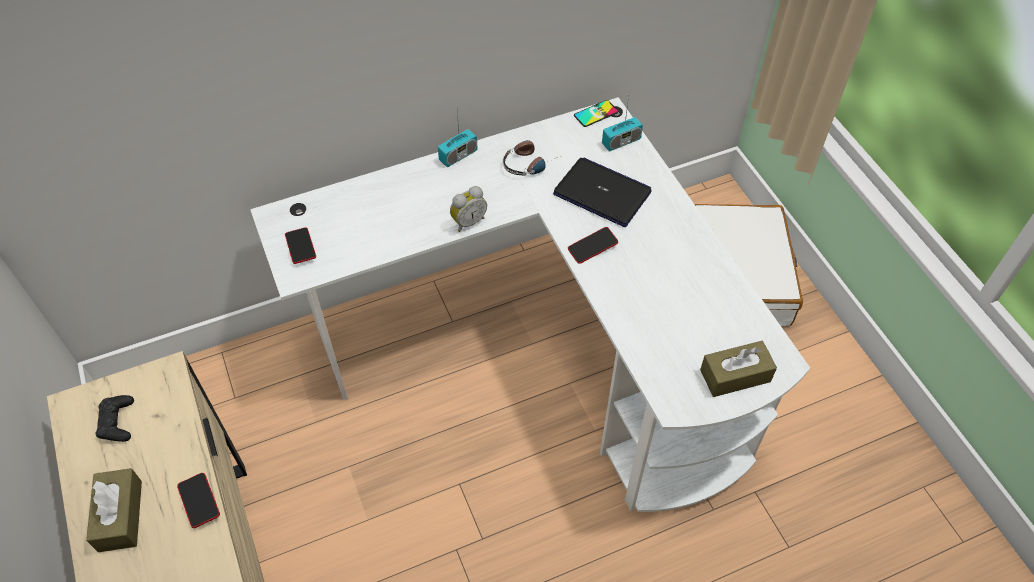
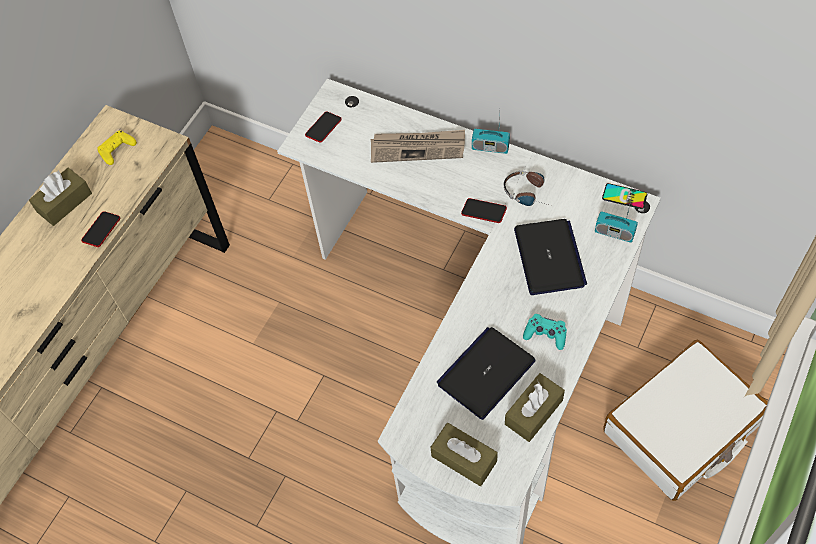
camera: 55 degrees right, 5 degrees up
(117, 422) = (117, 150): black game controller -> yellow game controller
(402, 199) = (418, 147): none -> newspaper
(468, 221) = (437, 198): alarm clock -> none
(592, 247) = (491, 288): phone -> phone (483, 212)
(668, 305) = (486, 373): none -> laptop
(670, 244) = (545, 334): none -> turquoise game controller
(733, 300) = (533, 412): none -> brown tissue box

